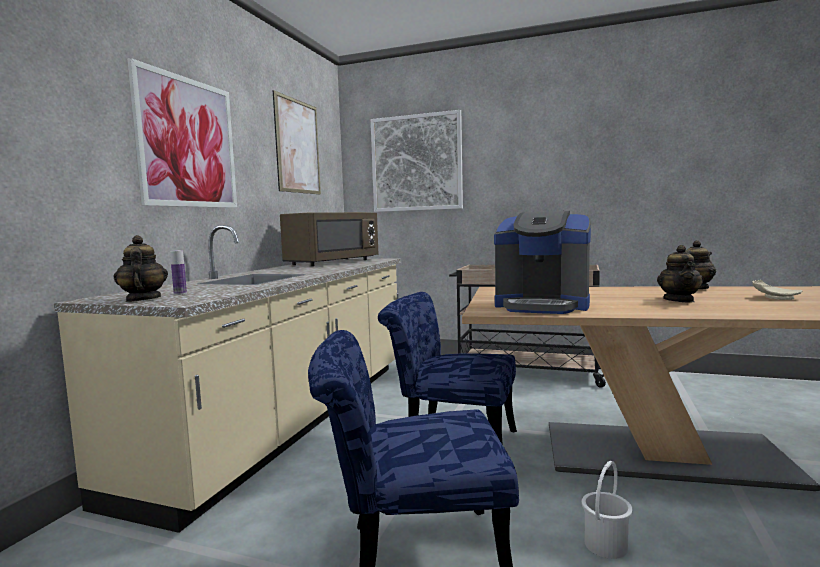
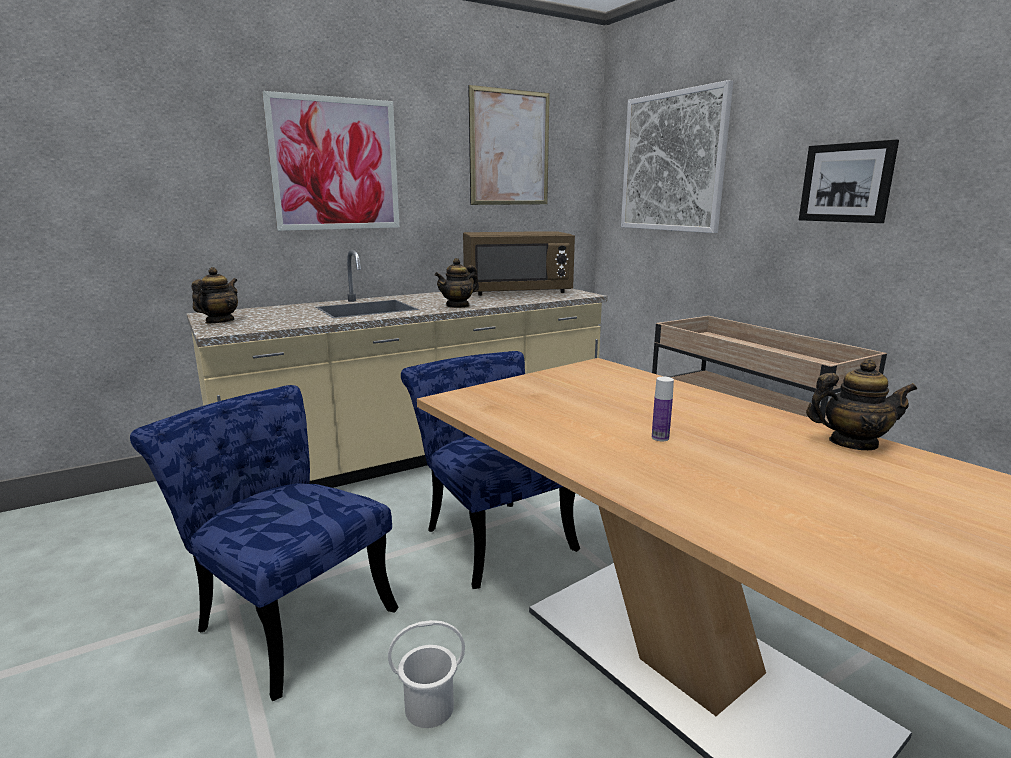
camera: 40 degrees right, 10 degrees up
(180, 293) = (257, 319): bottle -> bottle (660, 438)
(542, 306) = (530, 409): coffee machine -> none
(551, 171) = (846, 183): none -> picture
(679, 300) = (719, 456): teapot -> teapot (458, 306)
(775, 297) = (905, 508): beige plate -> none

